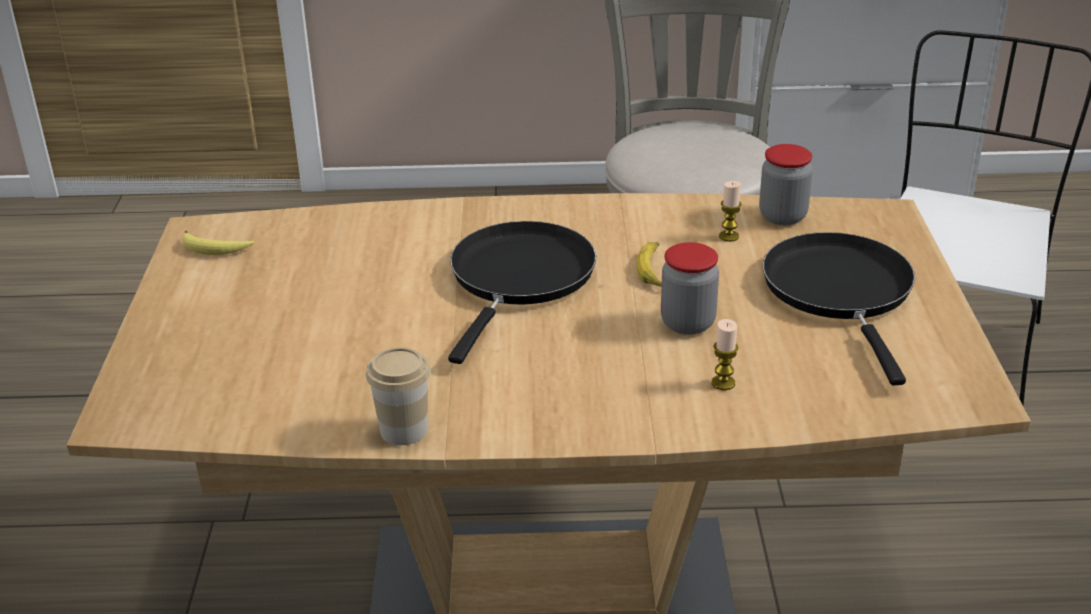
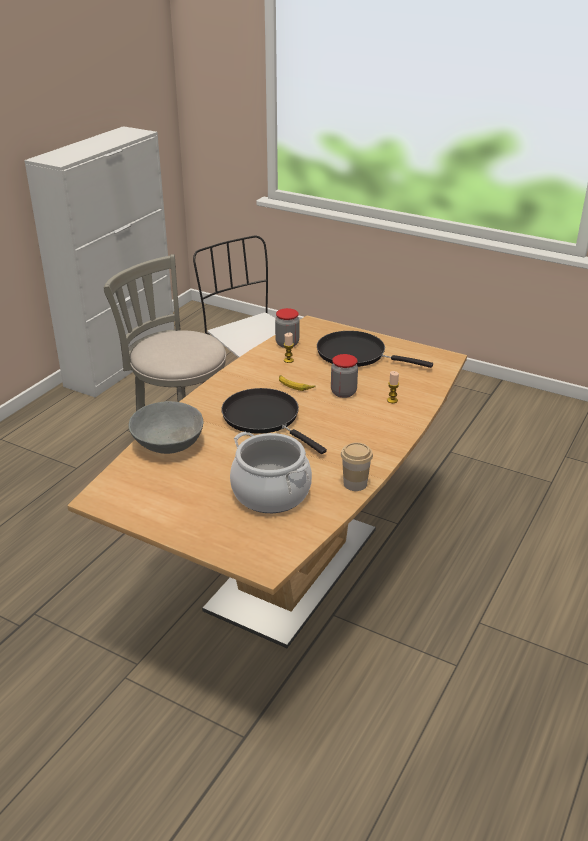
camera: 60 degrees left, 0 degrees up
(215, 249) = (127, 497): banana -> none
(312, 357) = (271, 493): none -> cooking pot
(370, 228) = (167, 444): none -> grey bowl

